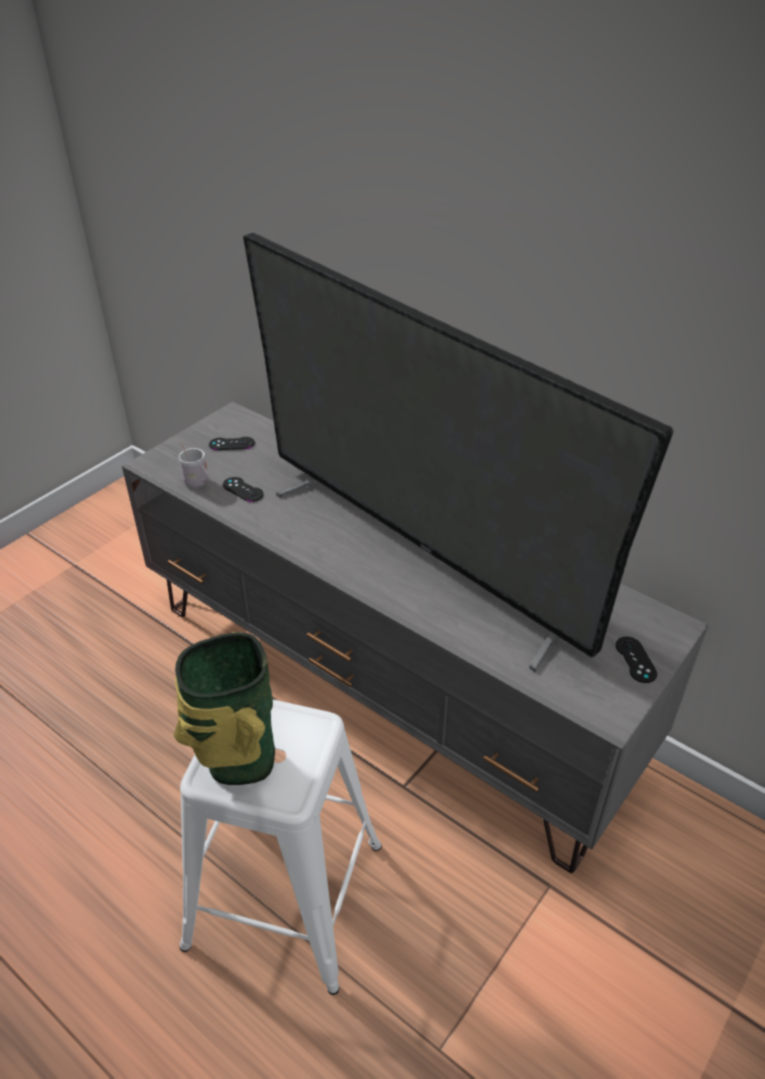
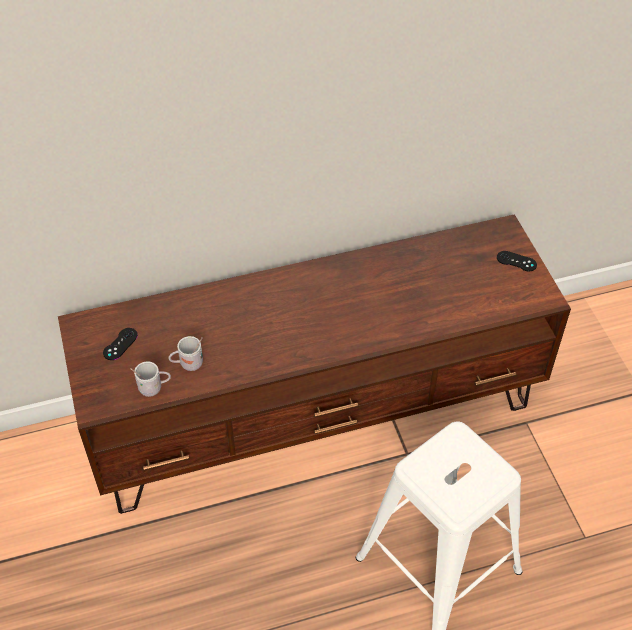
camera: 55 degrees left, 10 degrees up
(237, 761) = (456, 489): vase -> none
(243, 489) = (188, 364): black game controller -> white mug
(385, 685) = (317, 415): grey tv stand -> brown tv stand
(419, 552) = (347, 303): television -> none

